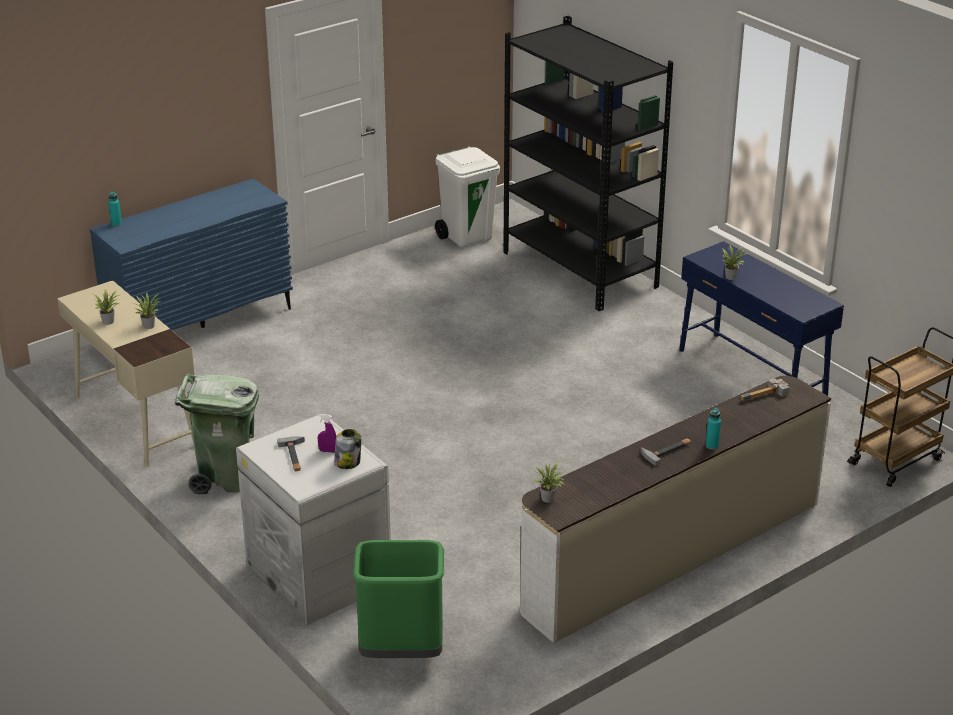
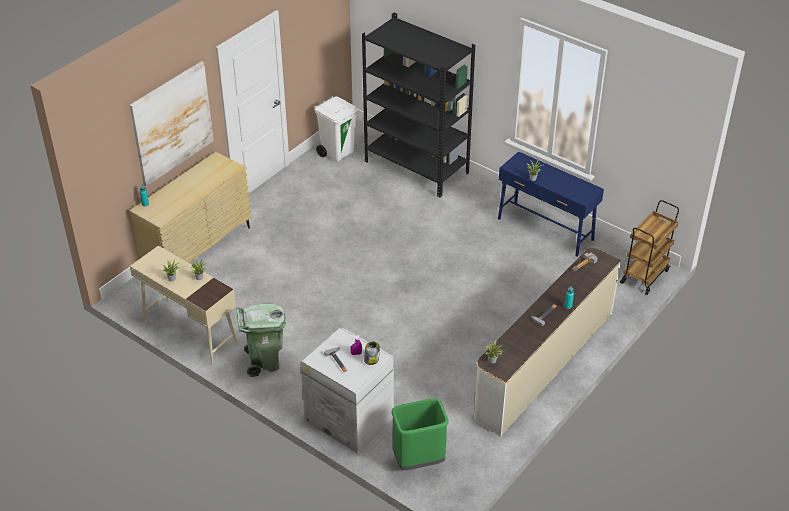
camera: 15 degrees left, 10 degrees up
(177, 108) = (172, 123): none -> picture
(200, 325) = (198, 250): blue dresser -> beige dresser

